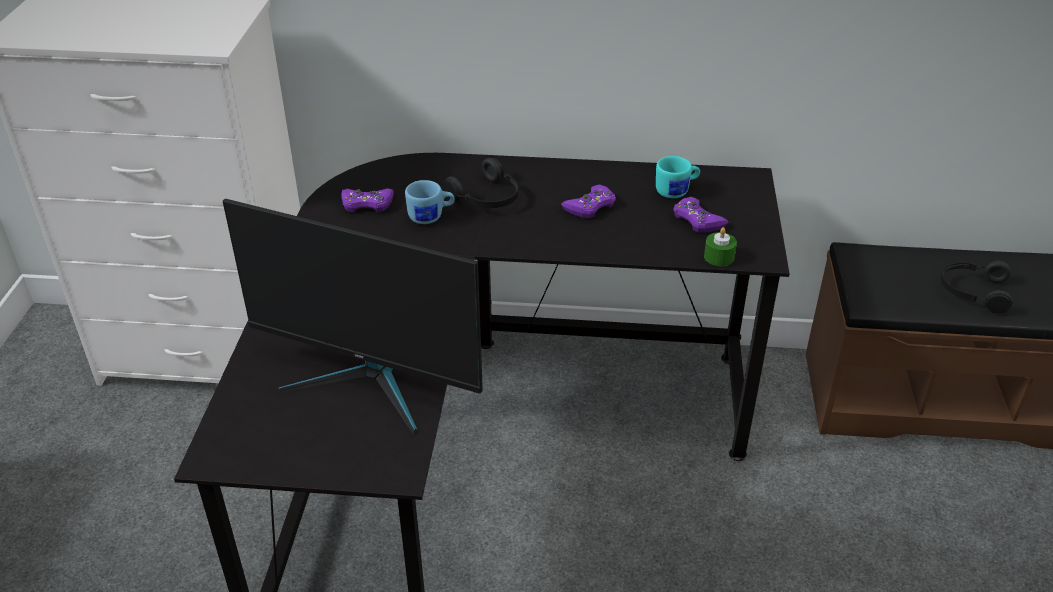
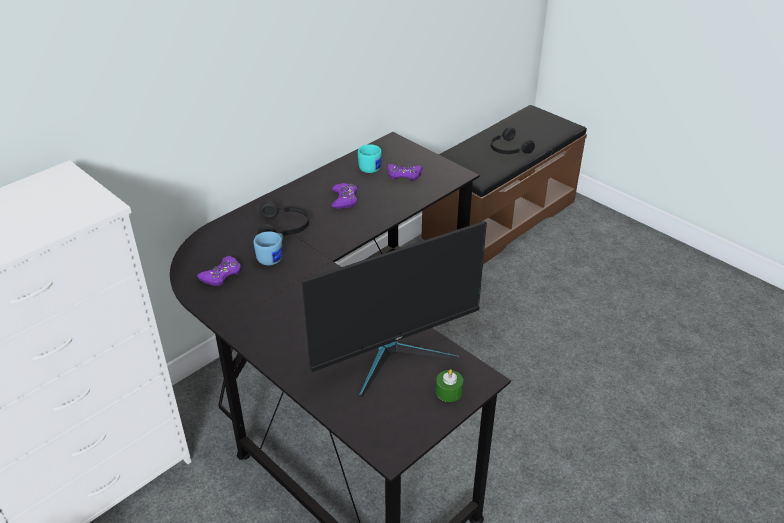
camera: 50 degrees left, 0 degrees up
(719, 257) = (441, 186): green candle -> green candle (449, 391)

